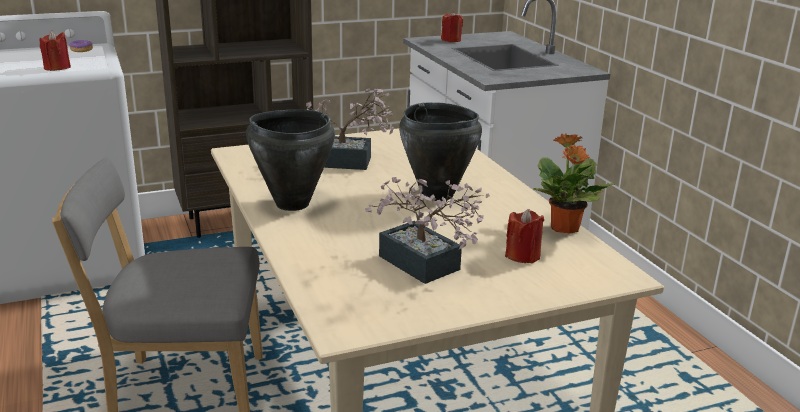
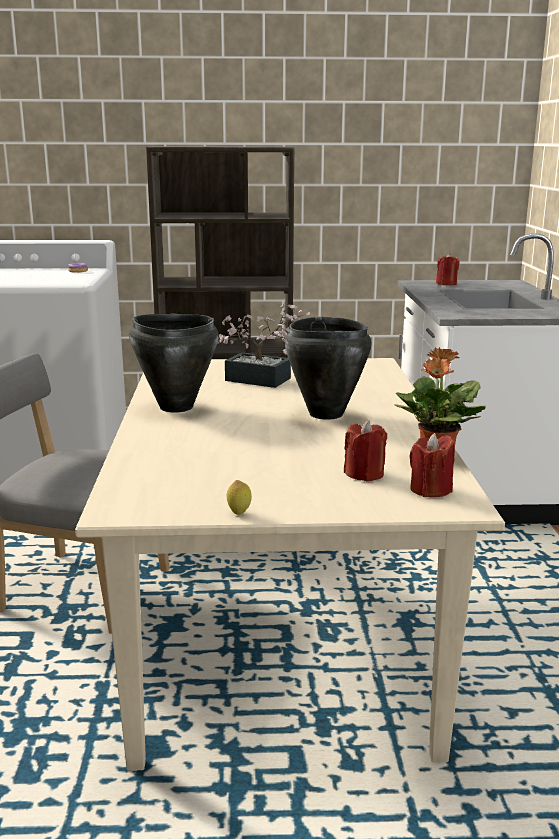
camera: 20 degrees right, 5 degrees down
(57, 68) = (42, 281): red candle -> red candle (430, 490)
(424, 267) = (251, 470): potted plant -> none
(453, 313) = (239, 512): none -> lemon

